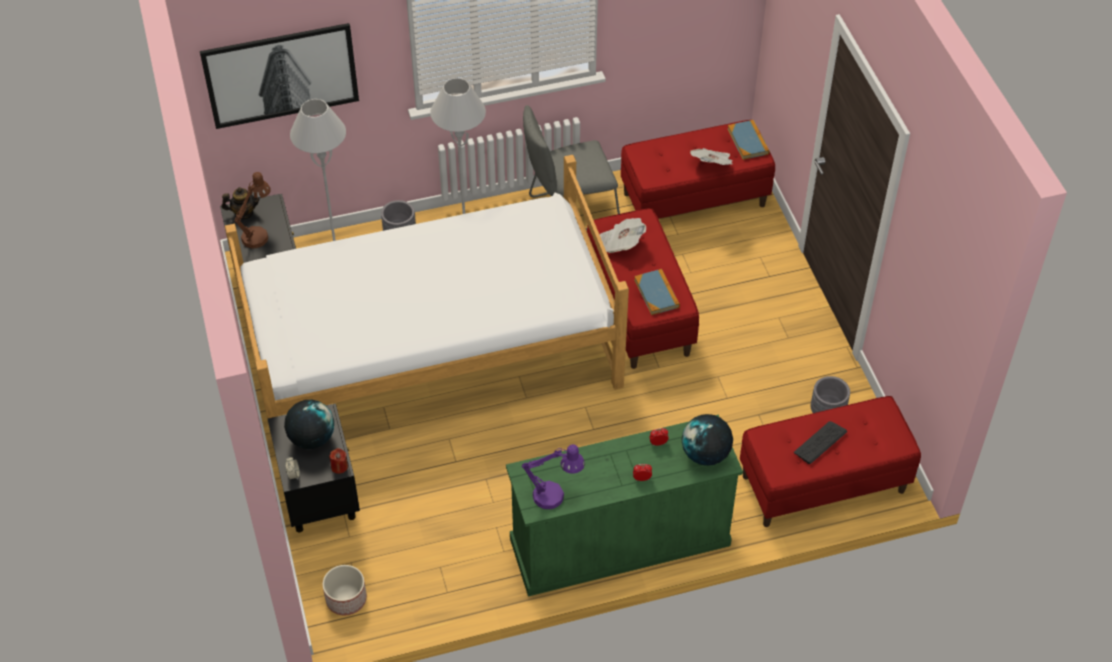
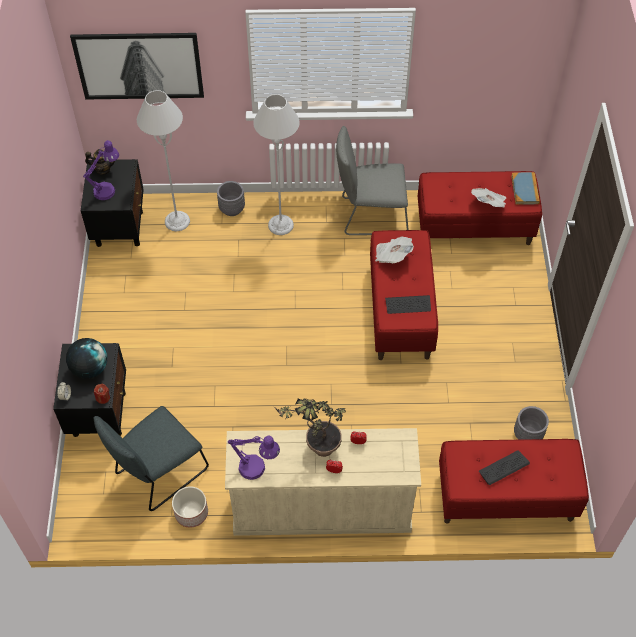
camera: 15 degrees right, 5 degrees up
(258, 234) = (108, 189): brown table lamp -> purple table lamp
(346, 598) = (92, 501): planter -> planter (191, 512)
(415, 550) = (158, 473): none -> grey chair
(431, 355) = (224, 313): bed -> none
(612, 459) = (315, 447): none -> potted plant
(618, 543) = (320, 507): green dresser -> beige dresser
(656, 293) = (408, 305): book -> keyboard
(705, 454) = (394, 462): globe -> none

